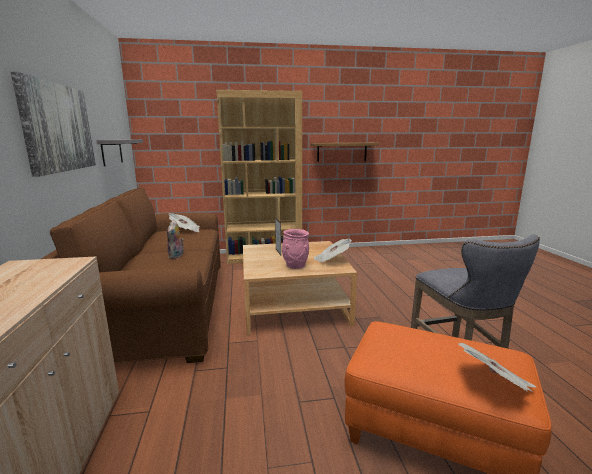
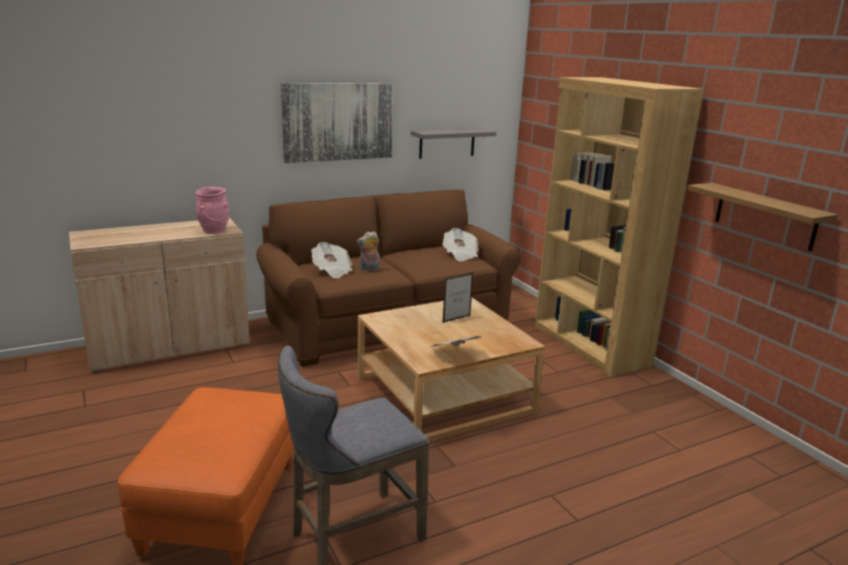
camera: 70 degrees right, 5 degrees up
(295, 266) = (415, 334): pink vase -> pink vase (214, 230)
(495, 384) = (166, 450): newspaper -> newspaper (332, 271)

